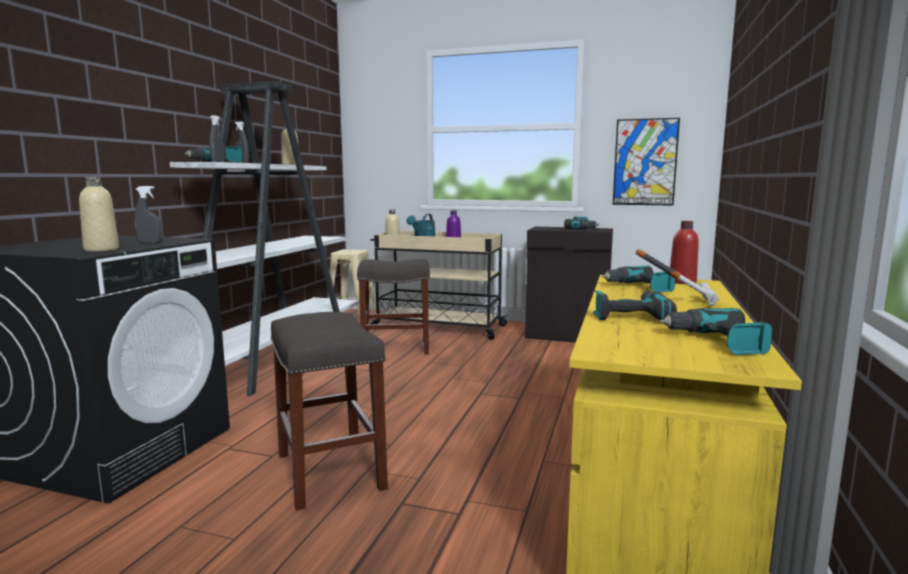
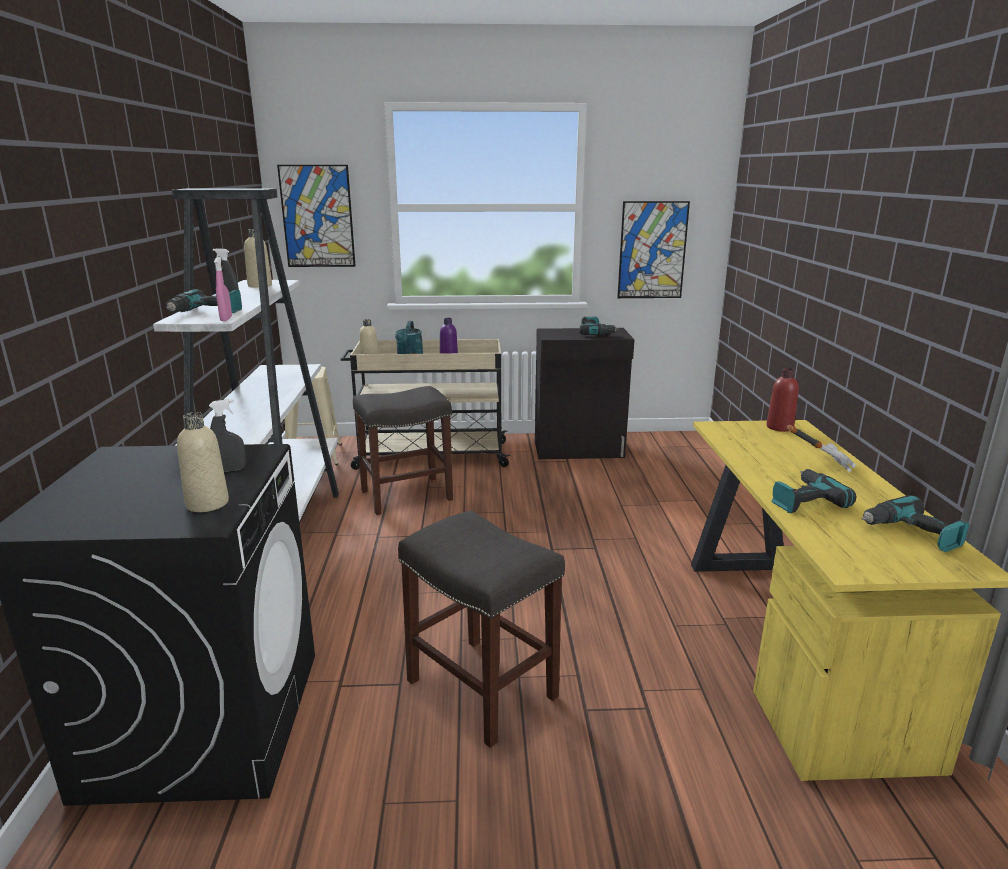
camera: 20 degrees left, 10 degrees up
(218, 161) = (226, 319): grey spray bottle -> pink spray bottle
(375, 137) = (317, 216): none -> picture
(639, 287) = (756, 444): power drill -> none

